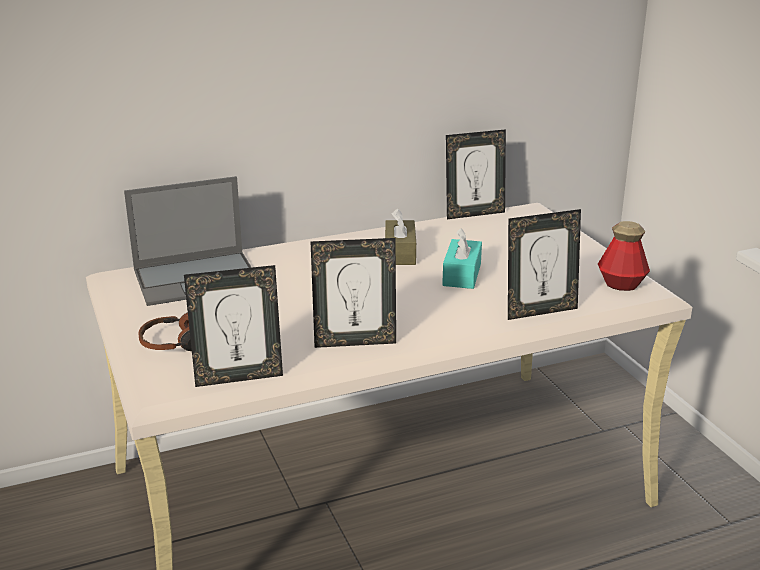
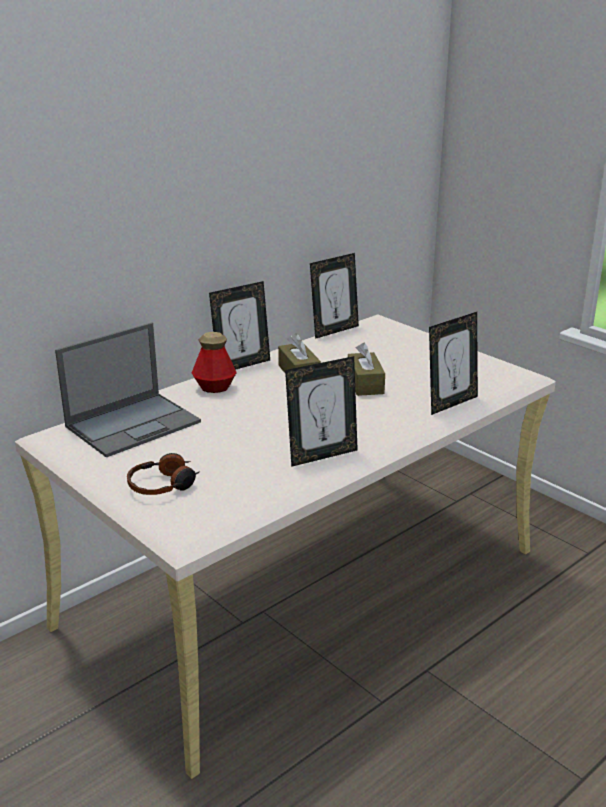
camera: 20 degrees left, 0 degrees up
(238, 377) = (245, 504): picture frame -> picture frame (241, 365)
(462, 274) = (365, 383): turquoise tissue box -> brown tissue box
(621, 284) = (495, 371): bottle -> bottle (214, 387)

